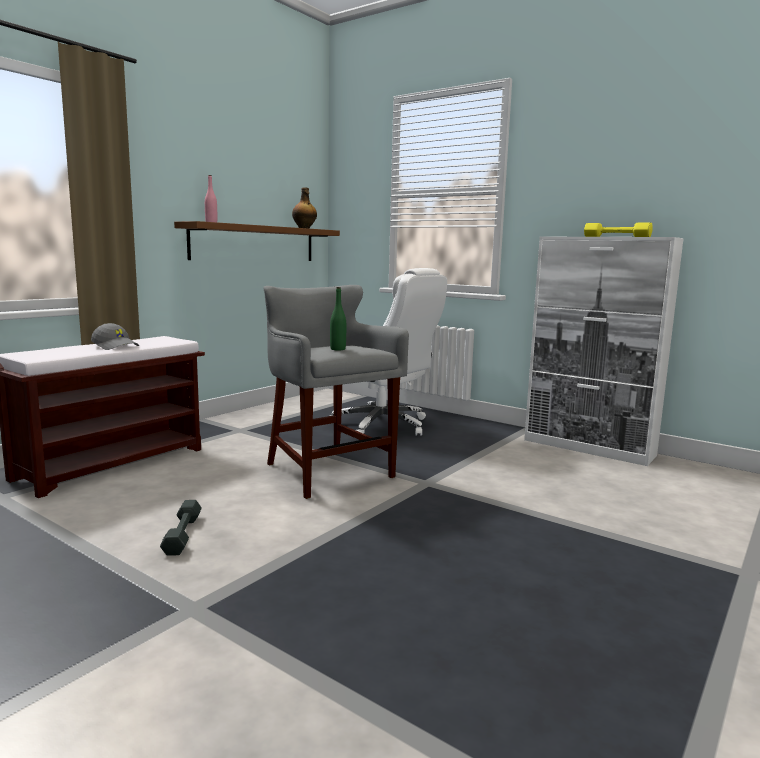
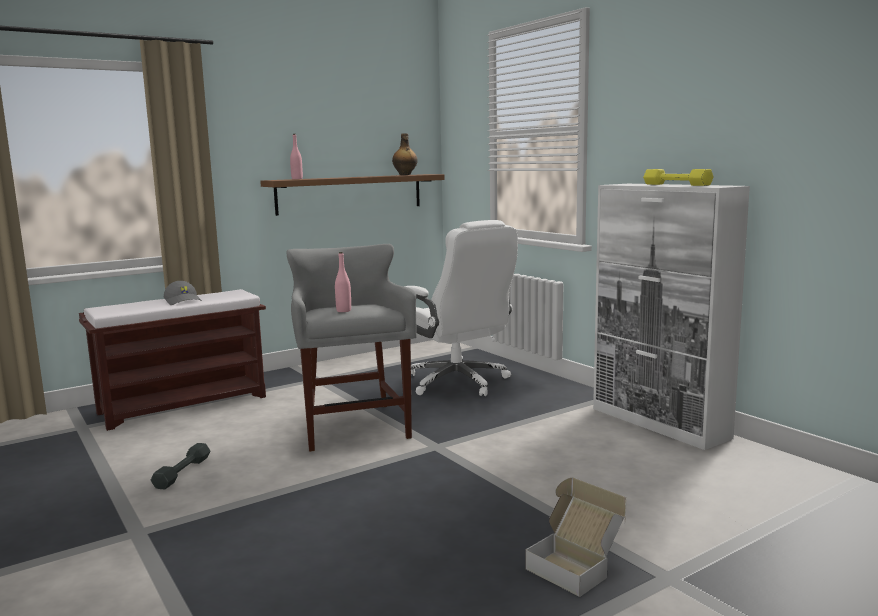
camera: 20 degrees right, 0 degrees up
(338, 349) = (343, 311): green bottle -> pink bottle
(670, 575) = (576, 566): none -> cardboard box

